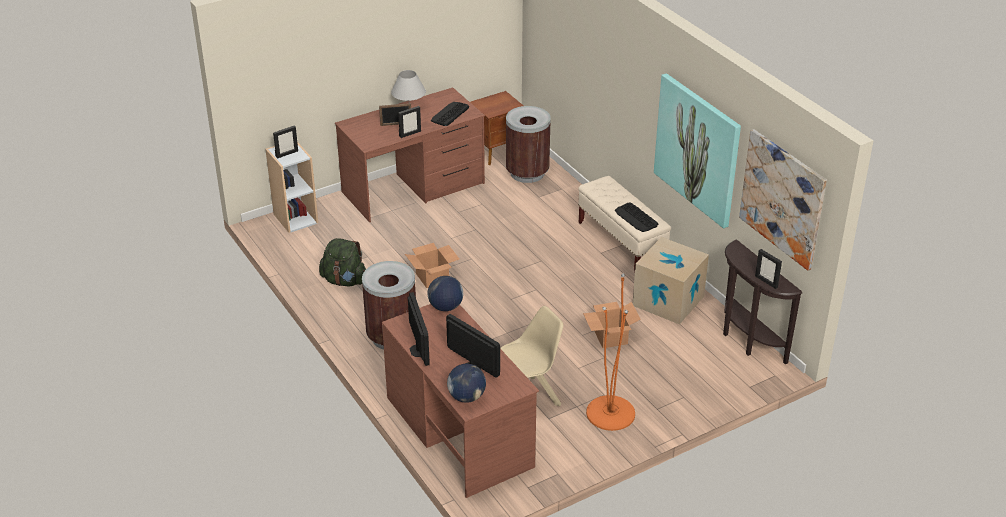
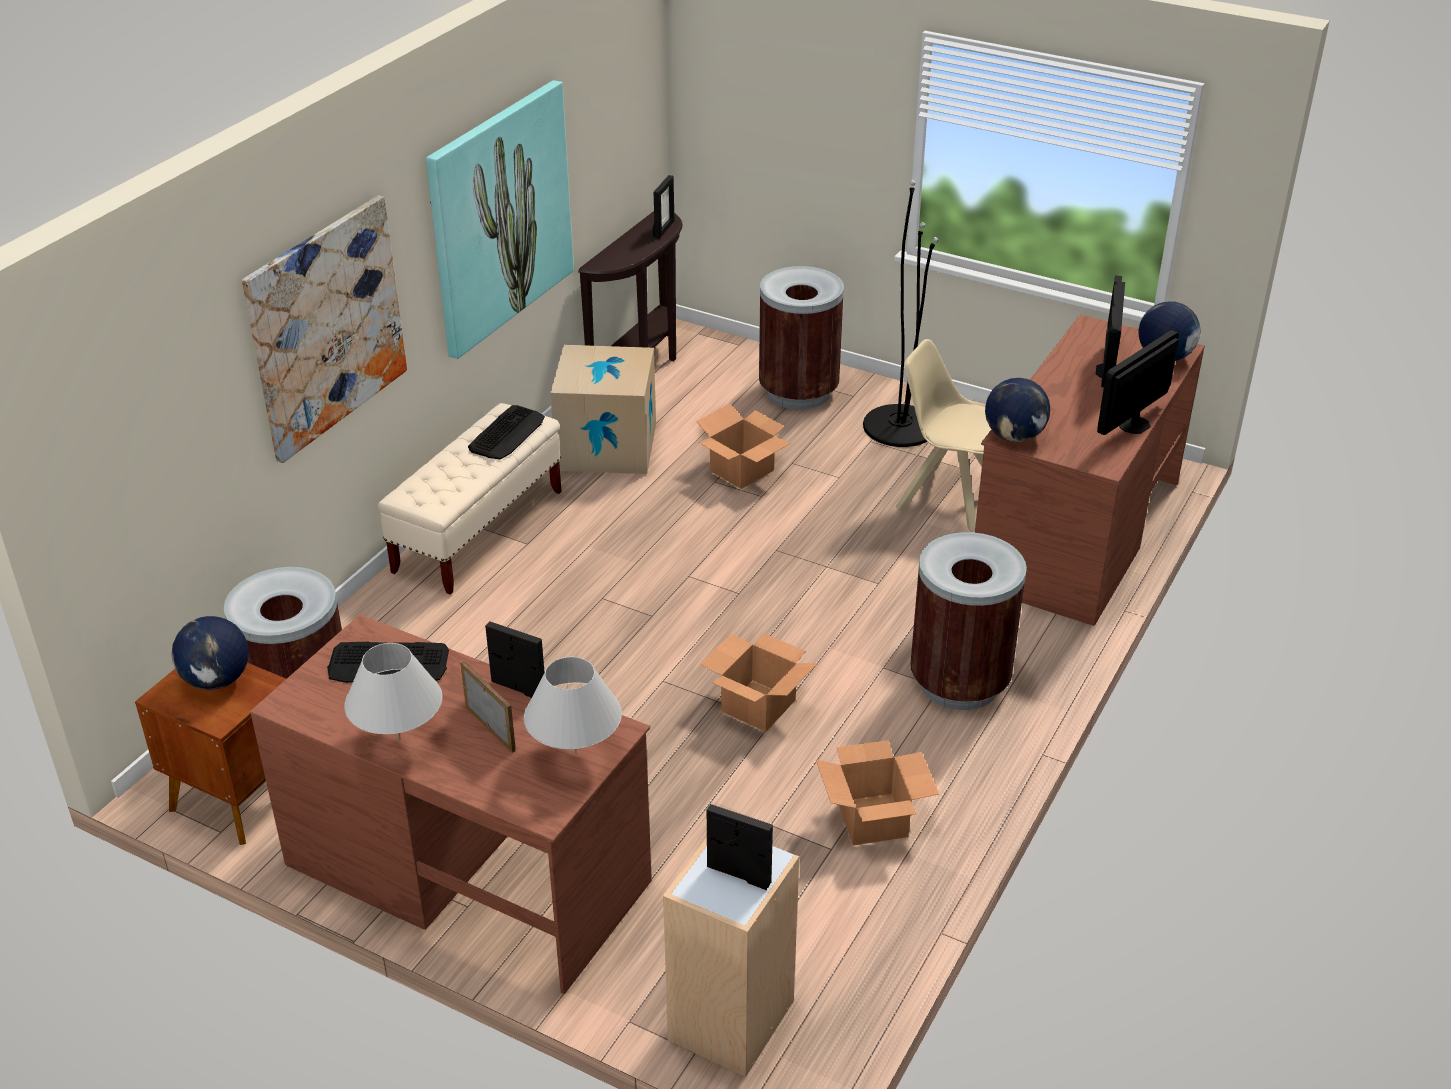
camera: 120 degrees left, 0 degrees up
(344, 281) = (871, 819): green backpack -> cardboard box
(366, 135) = (575, 753): none -> white table lamp
(501, 105) = (217, 680): none -> globe
(610, 413) = (900, 426): orange floor lamp -> black floor lamp
(676, 388) = (798, 392): none -> brown trash can
(782, 198) = (616, 114): picture -> picture (327, 327)

